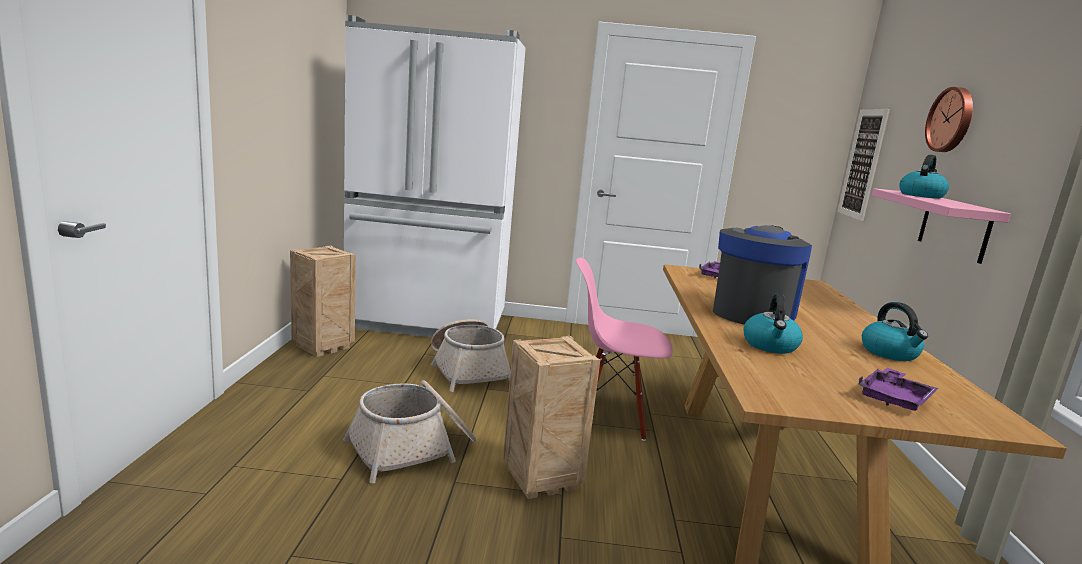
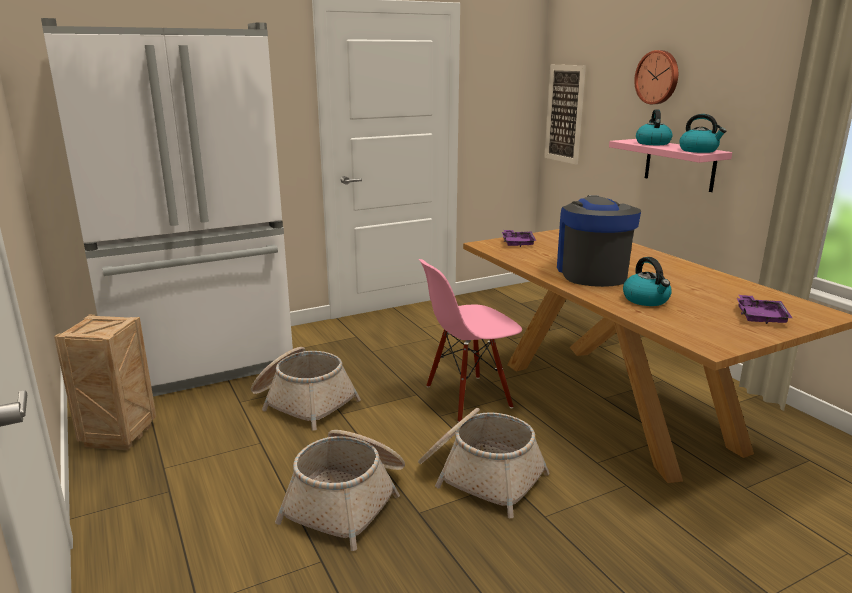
camera: 30 degrees left, 5 degrees up
(542, 478) = (479, 475): crate -> basket
(890, 353) = (707, 280): kettle -> kettle (699, 150)

